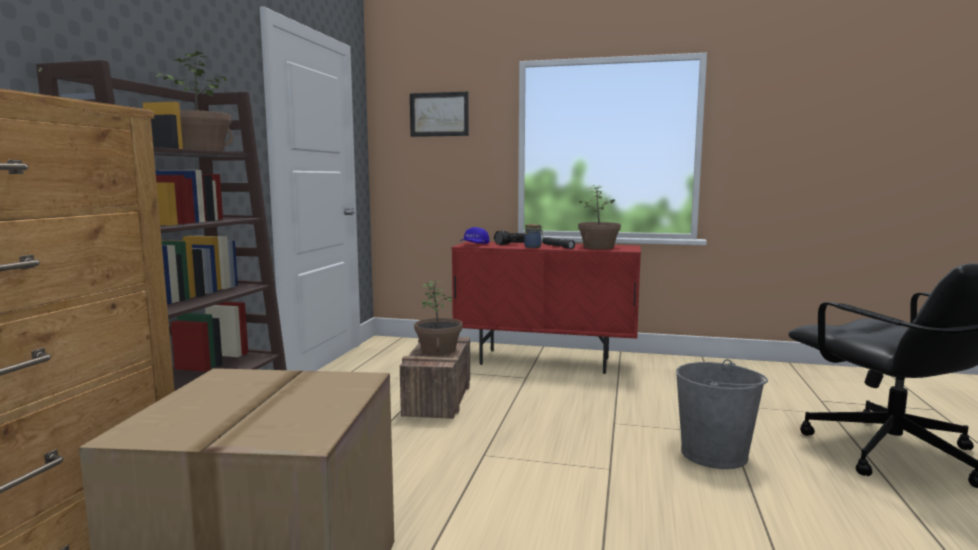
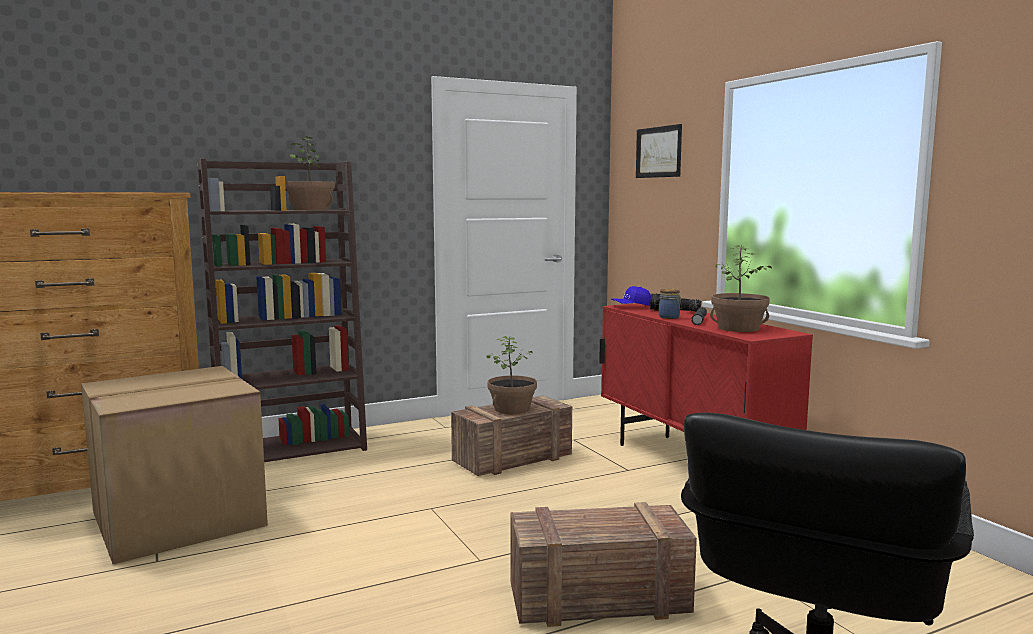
camera: 50 degrees right, 0 degrees up
(714, 454) = (595, 599): grey bucket -> crate

